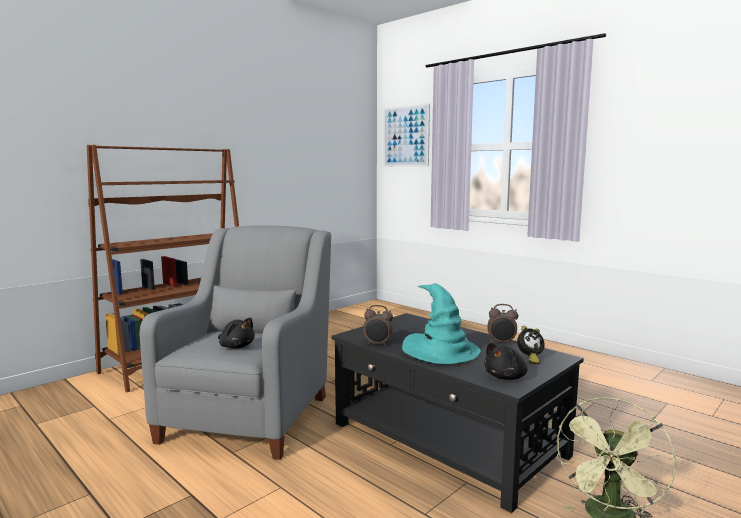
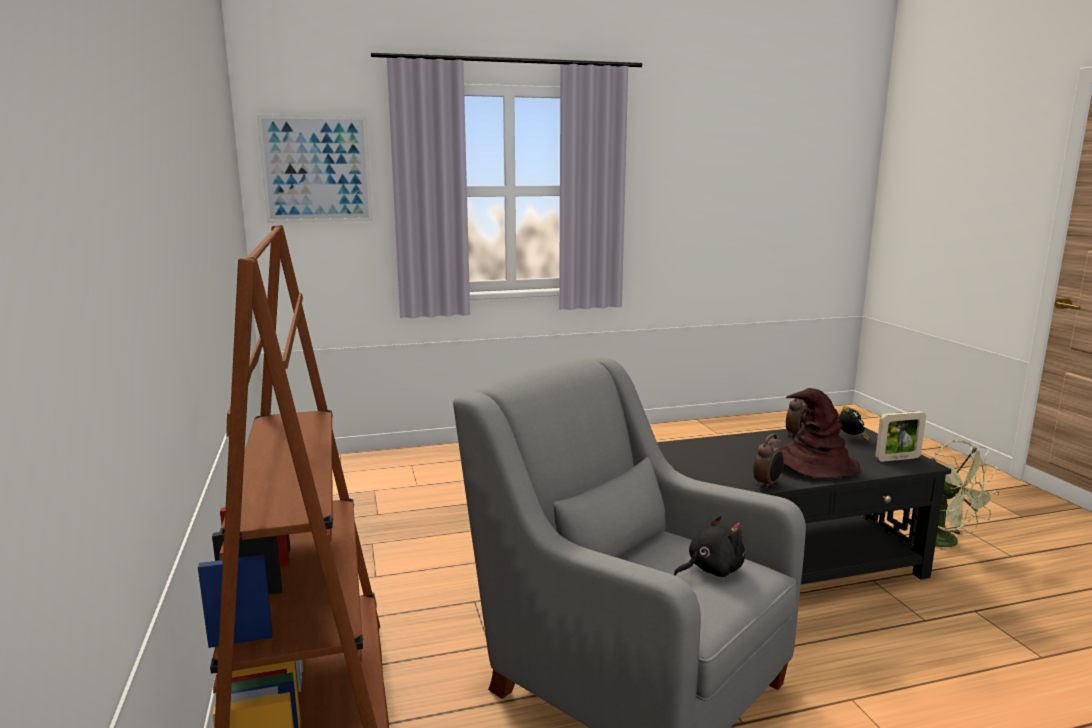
camera: 60 degrees left, 5 degrees up
(441, 352) = (811, 463): turquoise hat -> brown hat
(506, 377) = (897, 459): black plush toy -> picture frame

